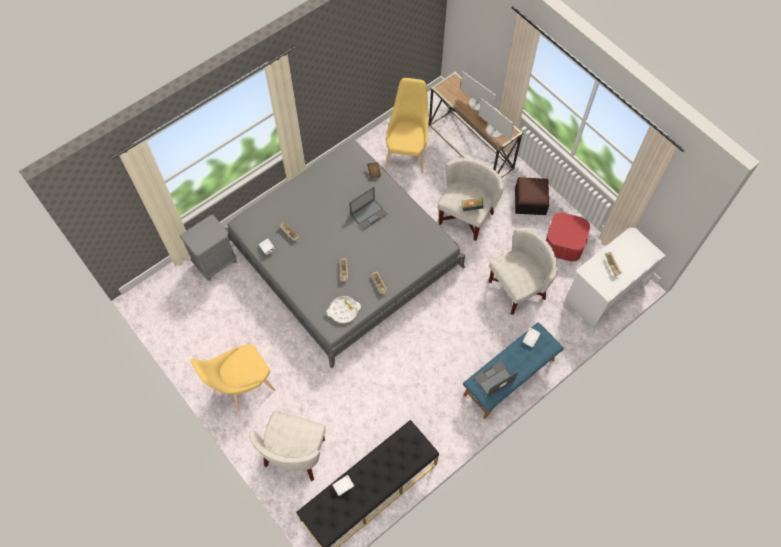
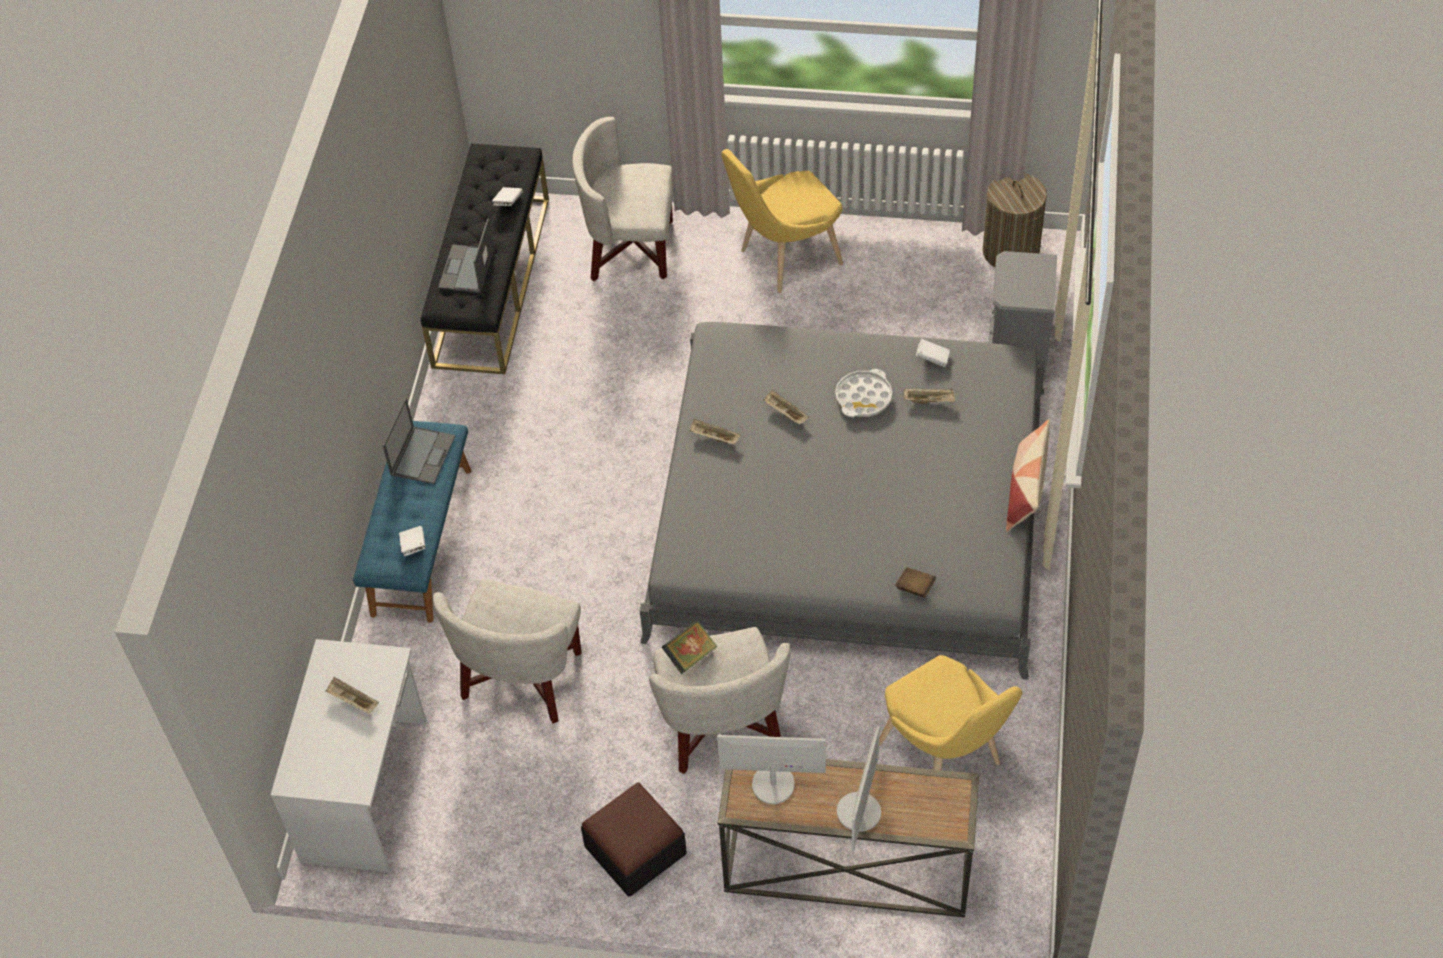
camera: 140 degrees right, 10 degrees down
(158, 308) = (1011, 251): none -> laundry basket
(242, 386) = (784, 259): yellow chair -> yellow chair turned 135 degrees counterclockwise
(295, 453) = (630, 248): white armchair -> white armchair turned 60 degrees counterclockwise
(299, 175) = (1026, 489): none -> pillow
(343, 311) = (725, 368): white tray -> white tray (863, 397)
(369, 214) = (845, 518): laptop -> laptop (467, 269)
(477, 103) = (859, 812): monitor -> monitor turned 105 degrees clockwise
(564, 243) = (507, 820): ottoman -> none

